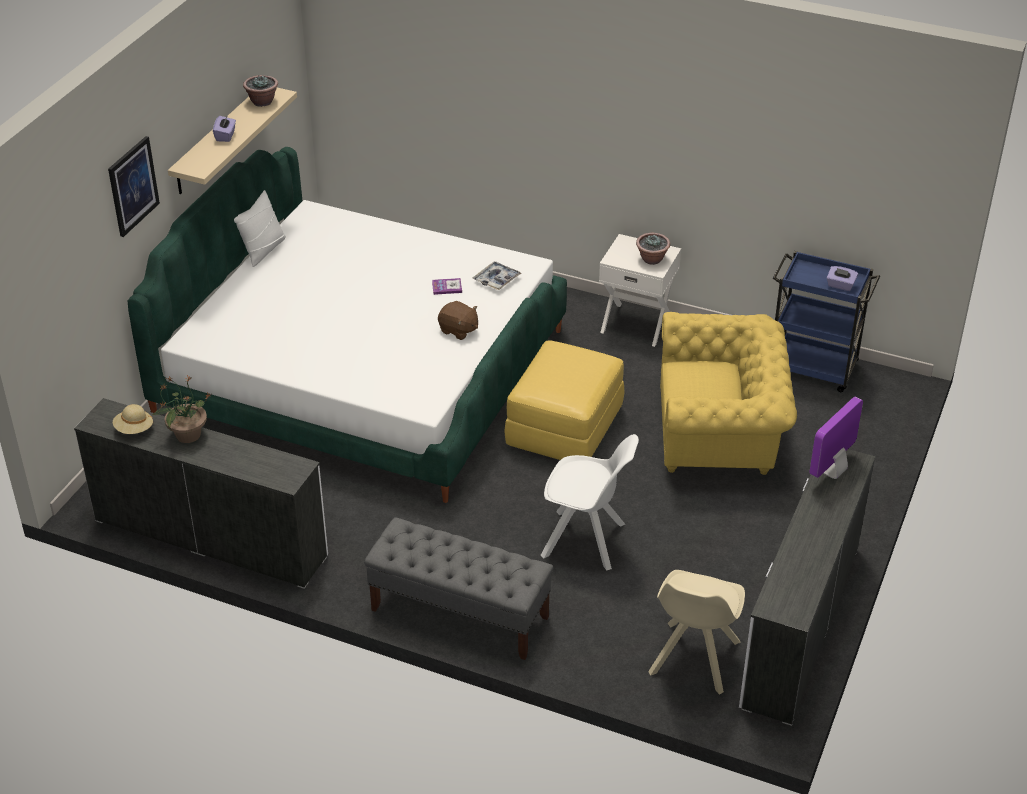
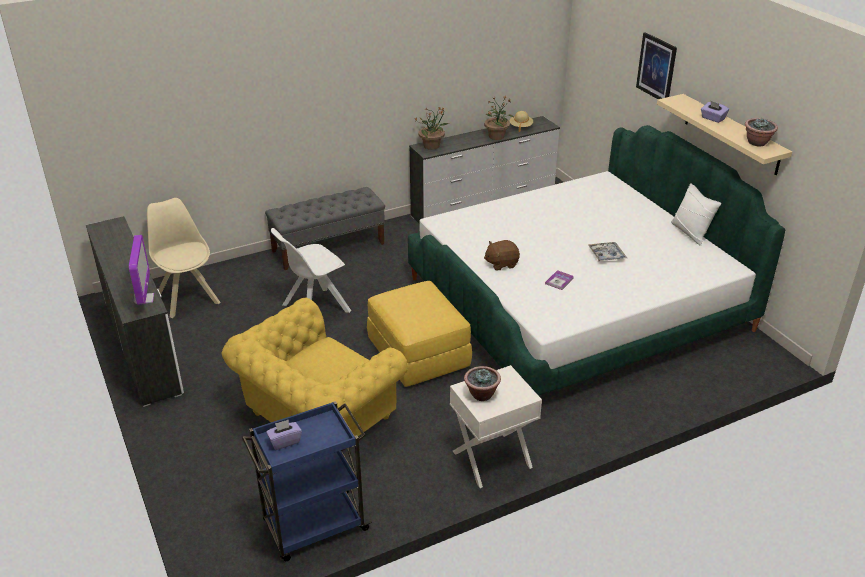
camera: 130 degrees right, 5 degrees down
(275, 473) = (432, 146): none -> potted plant
(496, 279) = (544, 305): tray -> tray (606, 255)

